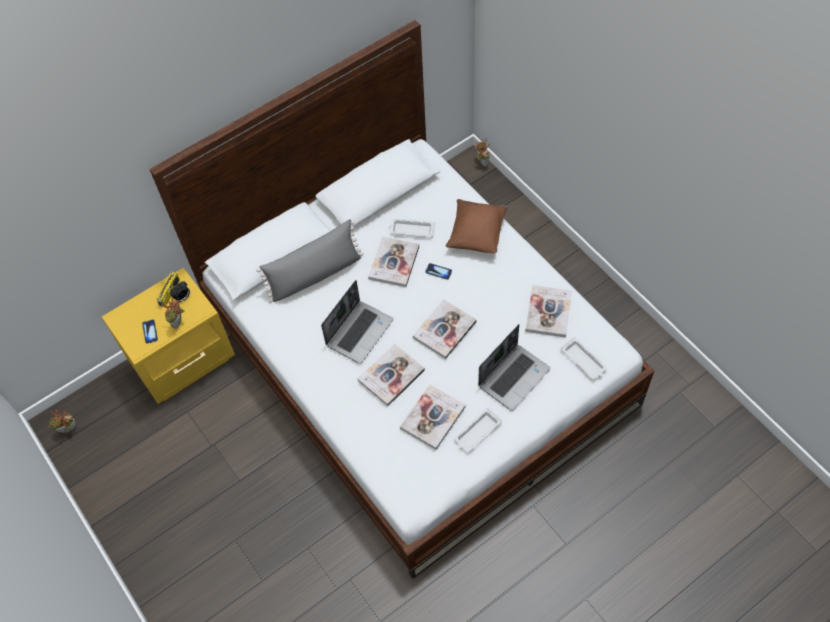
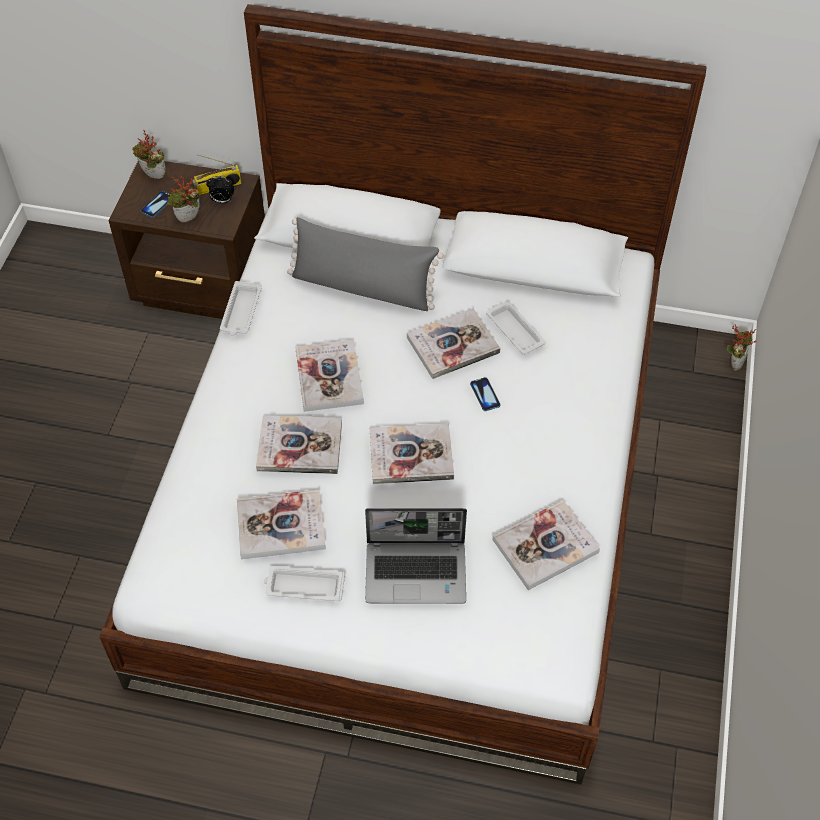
camera: 45 degrees right, 5 degrees down
(69, 431) = (44, 258): potted plant -> potted plant (152, 177)
(185, 361) = (204, 288): yellow nightstand -> brown nightstand
(359, 331) = (329, 377): laptop -> book
(476, 234) = (577, 396): brown pillow -> none
(584, 361) = (514, 635): white tray -> white tray (241, 312)

